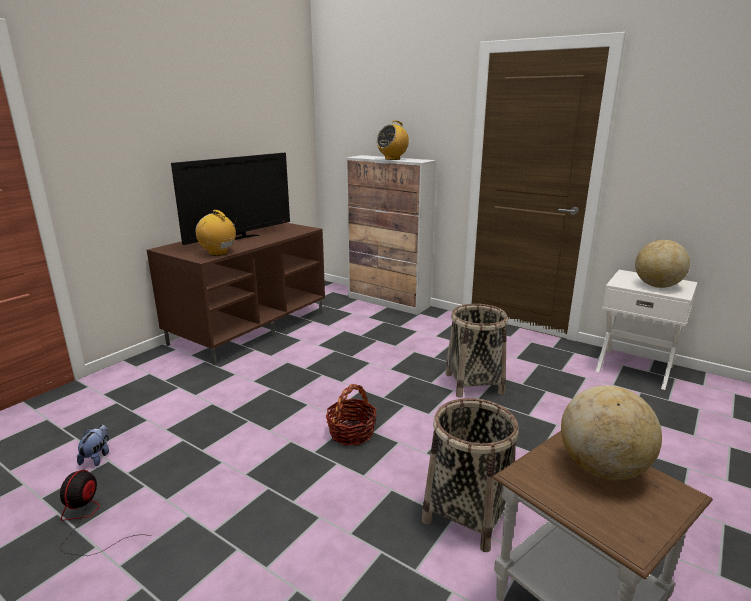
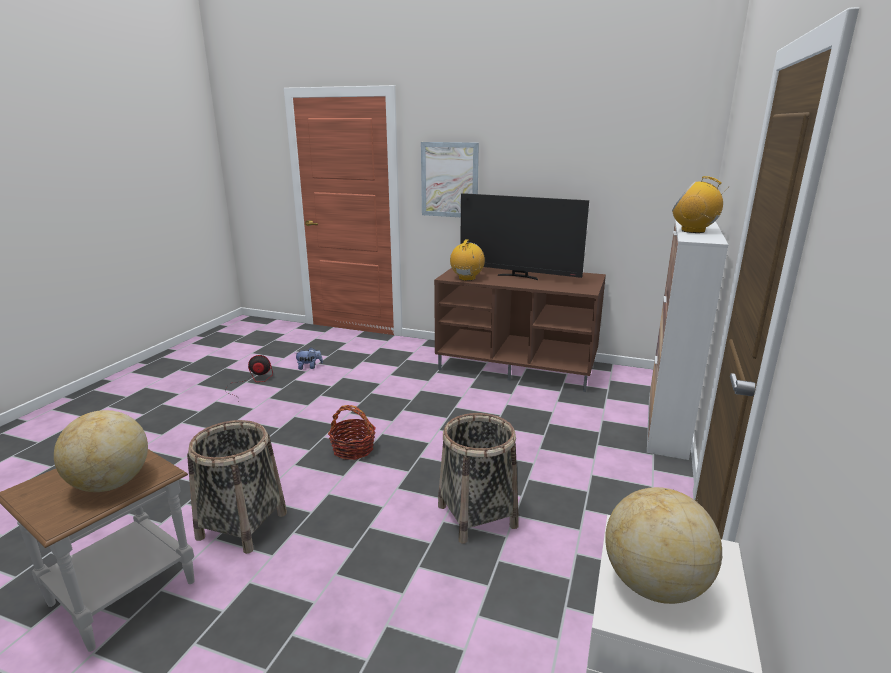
camera: 75 degrees right, 0 degrees up
(115, 152) = (449, 180): none -> picture

